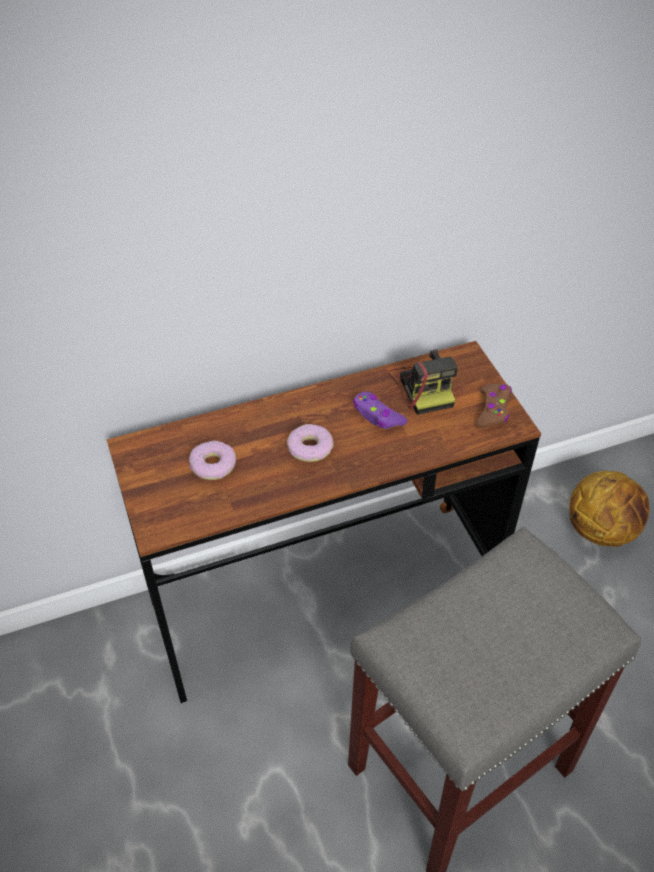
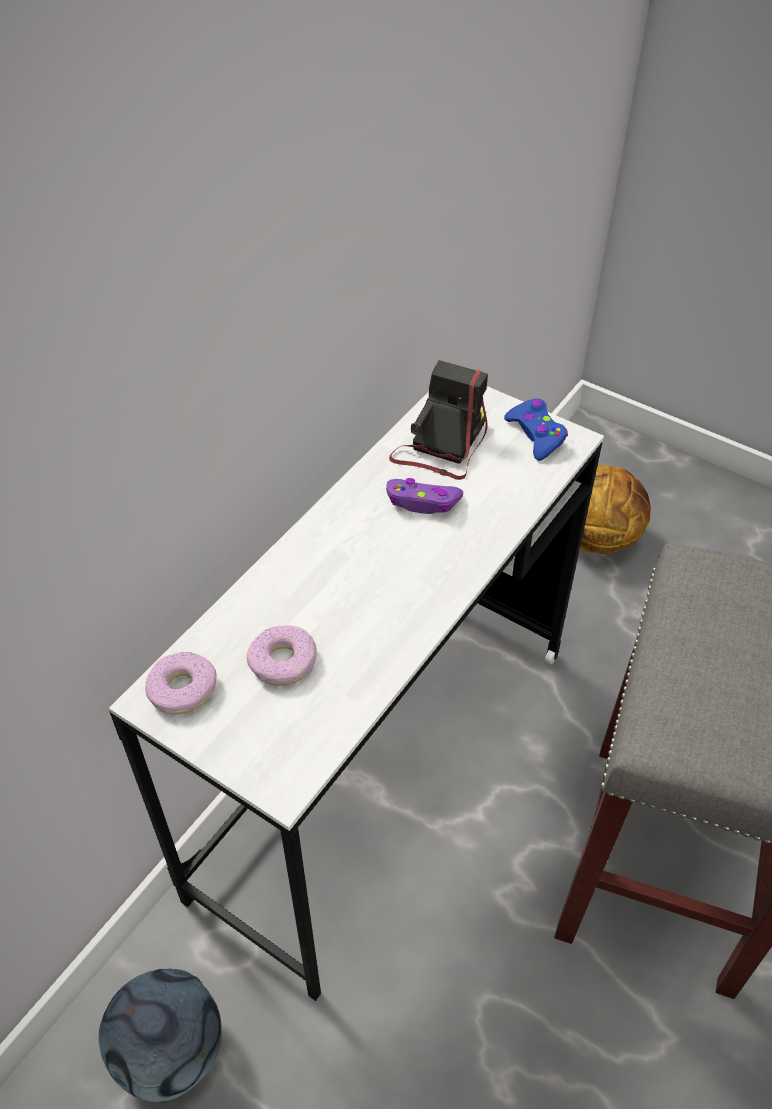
camera: 35 degrees left, 0 degrees up
(86, 676) = (169, 1051): none -> football
(310, 448) = (380, 578): donut -> donut (182, 689)
(325, 597) = (384, 769): brown desk -> white desk
(424, 386) = (442, 445): camera -> camera turned 105 degrees counterclockwise
(493, 410) = (536, 435): brown game controller -> blue game controller

